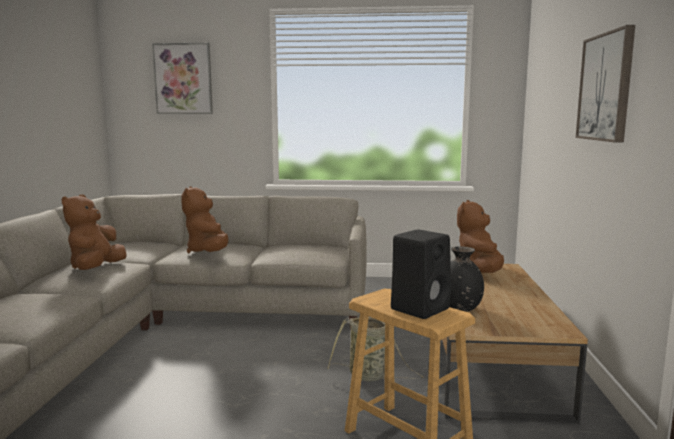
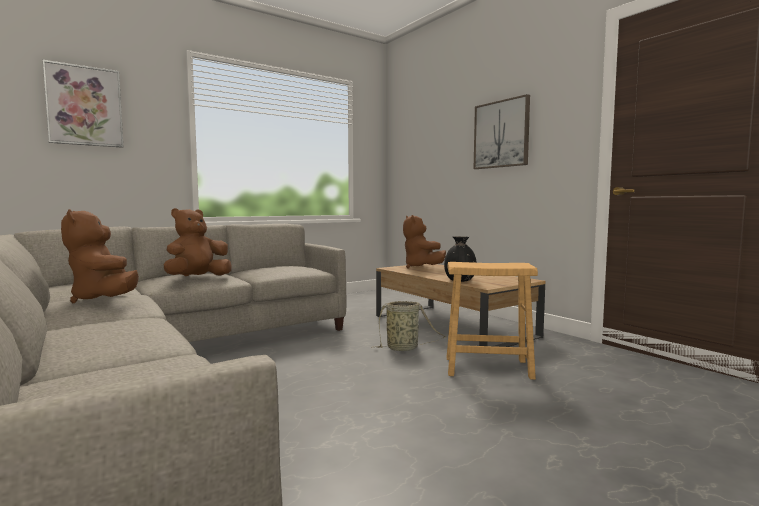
camera: 40 degrees left, 5 degrees down
(208, 252) = (197, 278): brown plush toy -> brown plush toy turned 90 degrees clockwise
(420, 308) = (498, 264): black speaker -> none

